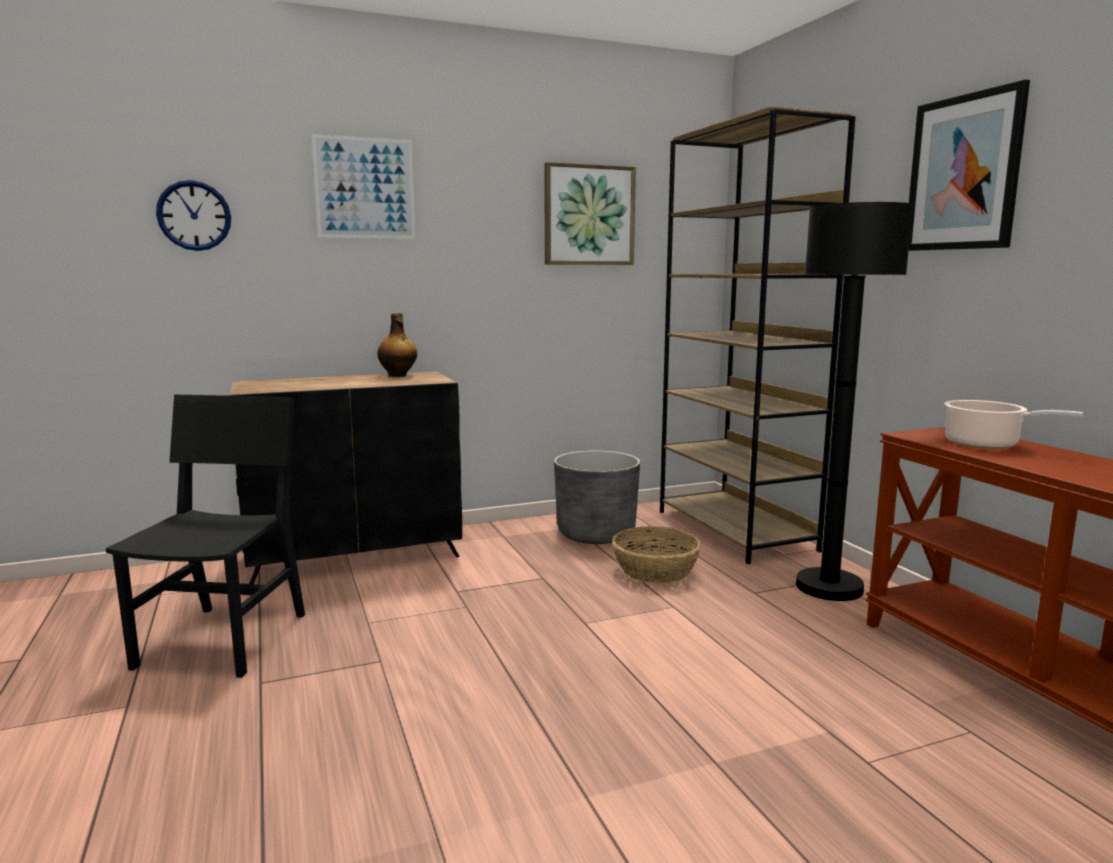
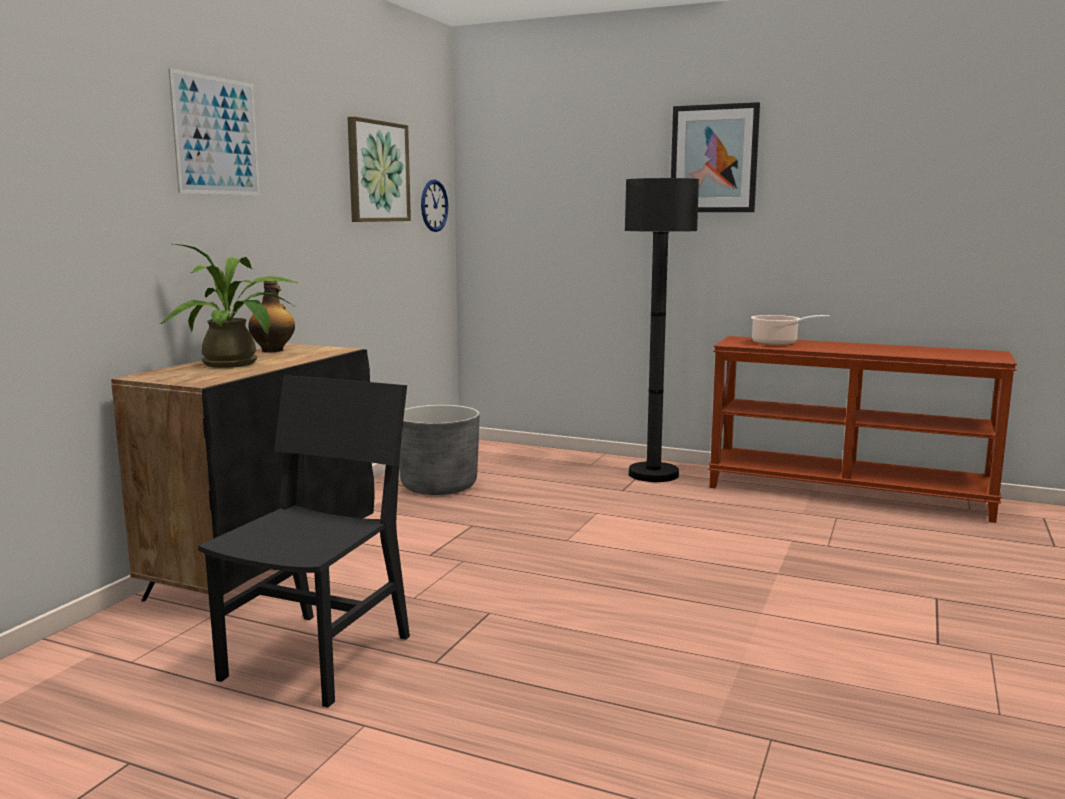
camera: 45 degrees left, 0 degrees up
(194, 216) = (57, 164): wall clock -> wall clock (434, 205)
(223, 640) = (318, 657): black chair -> black chair turned 60 degrees clockwise
(328, 382) = (236, 364): none -> potted plant
(656, 571) = (538, 496): basket -> none
(736, 530) = (530, 457): brown bookcase -> none

